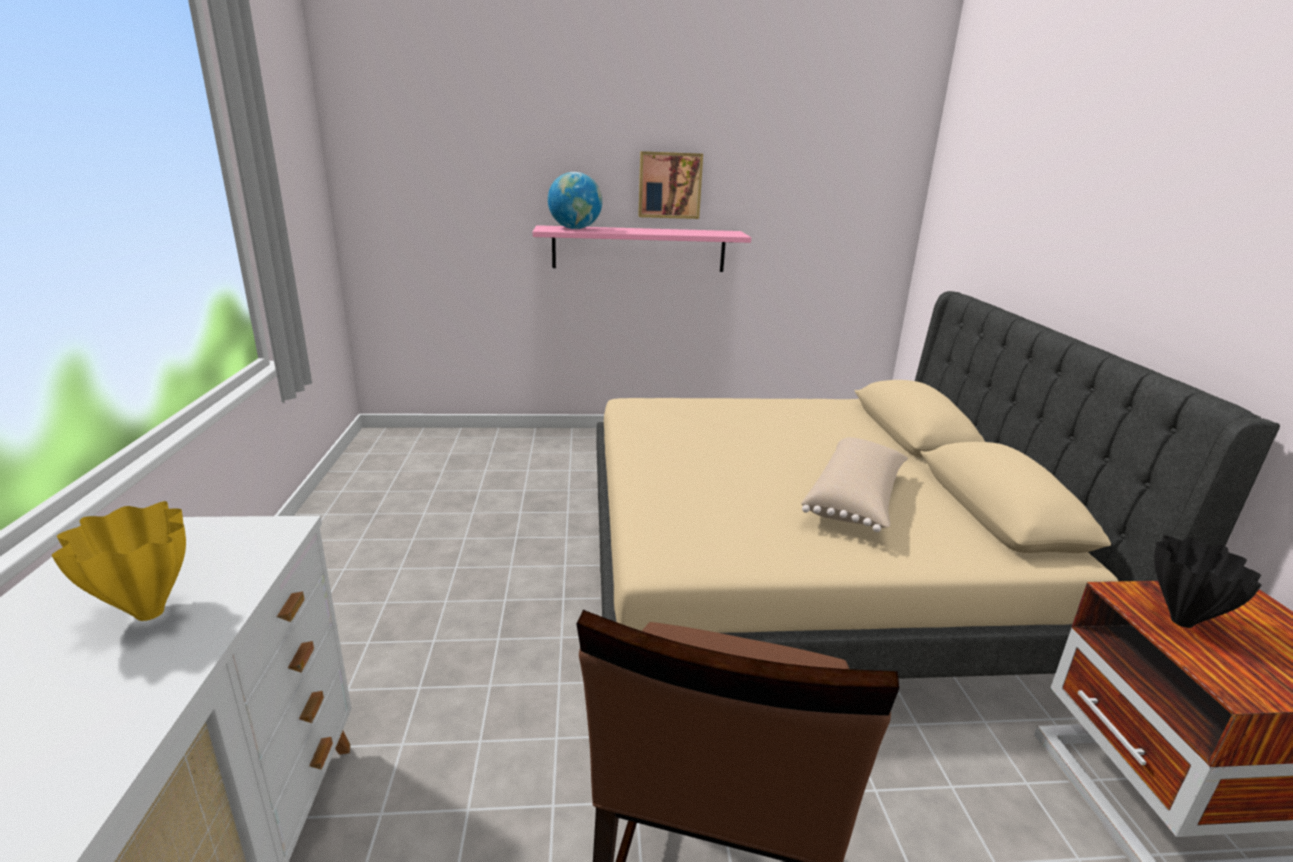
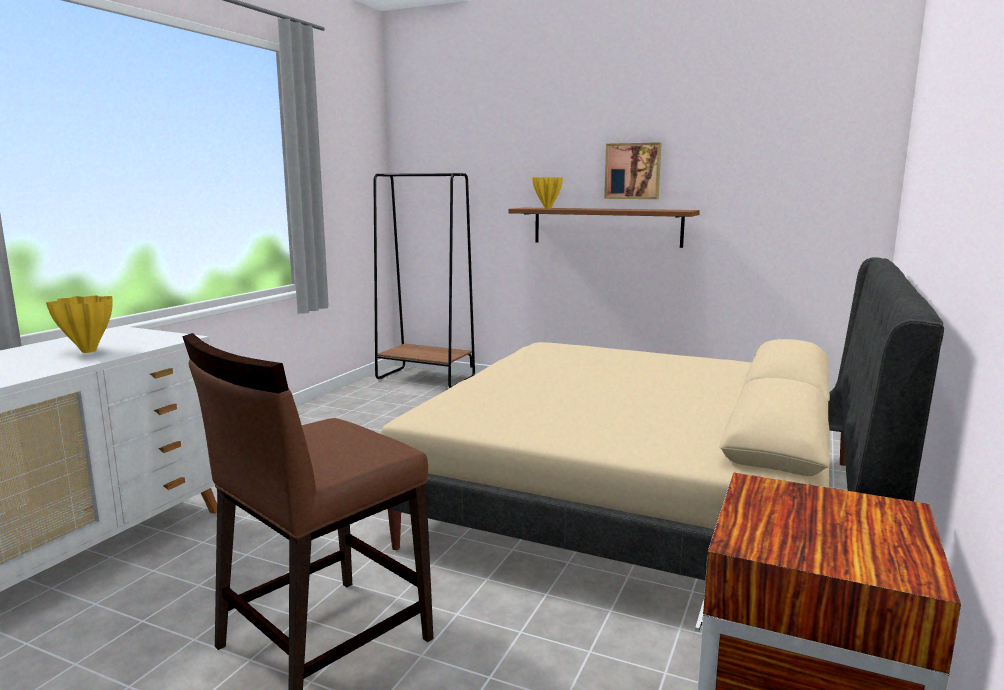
camera: 30 degrees right, 10 degrees down
(424, 443) = (425, 378): none -> clothes rack
(575, 228) = (547, 208): globe -> yellow vase
(639, 249) = (606, 226): pink shelf -> brown shelf
(856, 500) = (636, 414): beige pillow -> none
(1180, 620) = (778, 505): black vase -> none

